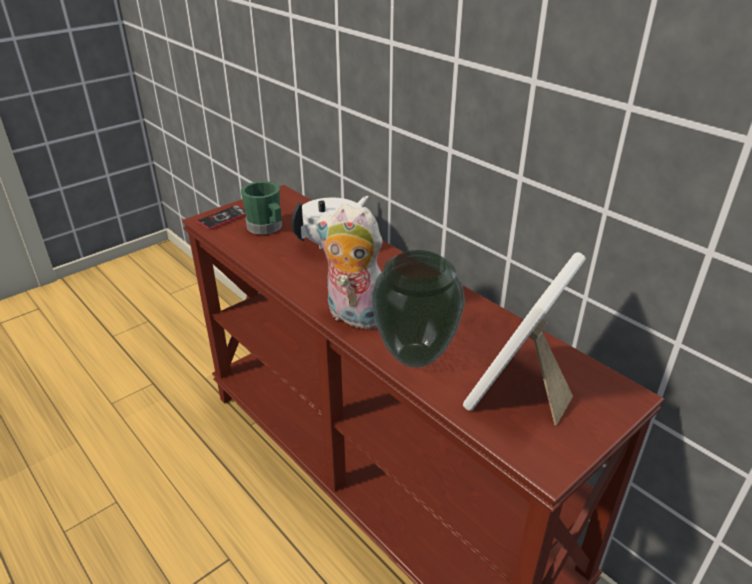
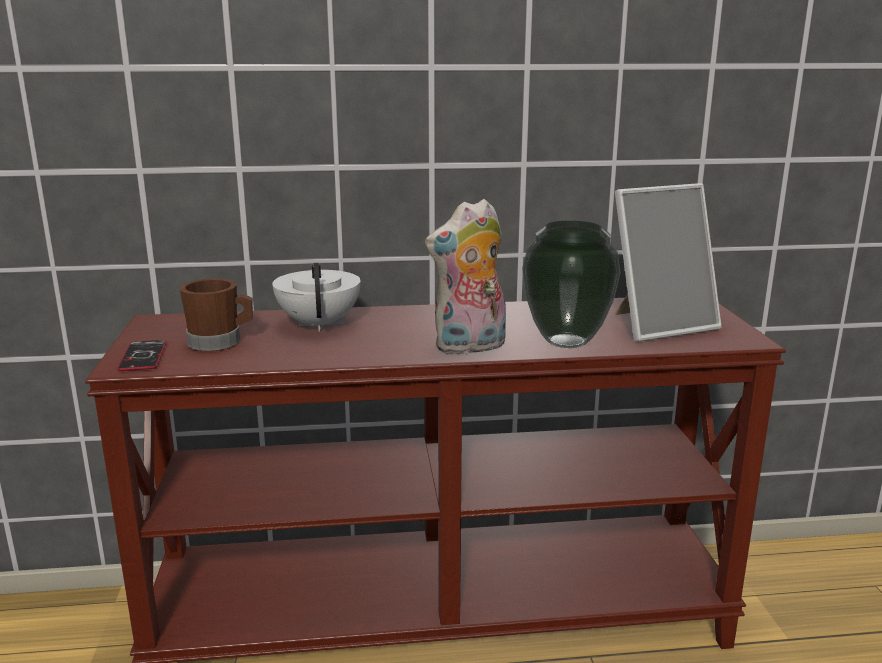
camera: 55 degrees left, 15 degrees down
(267, 228) = (221, 342): green mug -> brown mug
(519, 393) = (658, 325): picture frame -> picture frame turned 90 degrees counterclockwise

